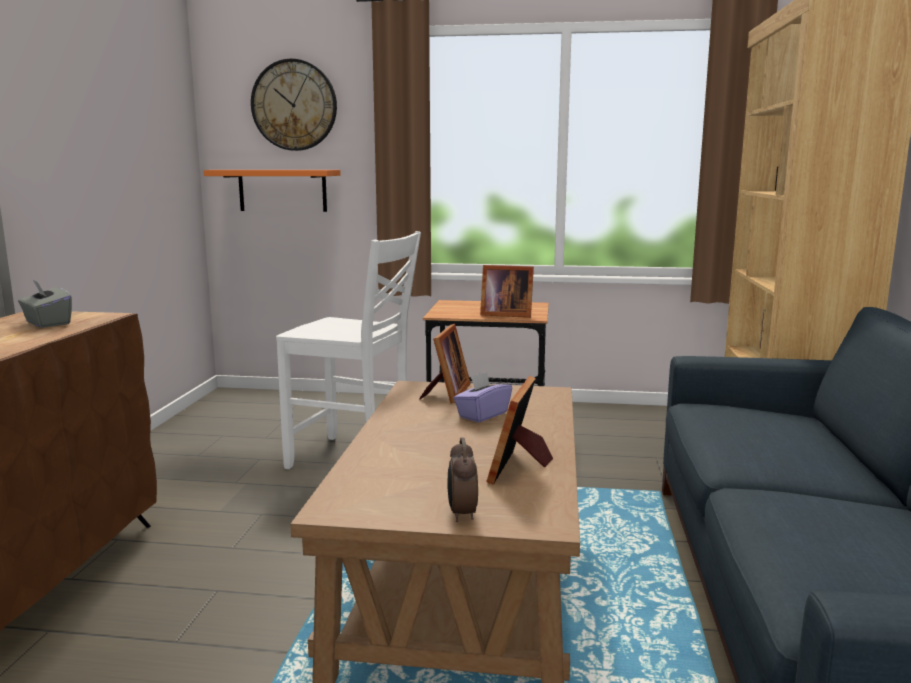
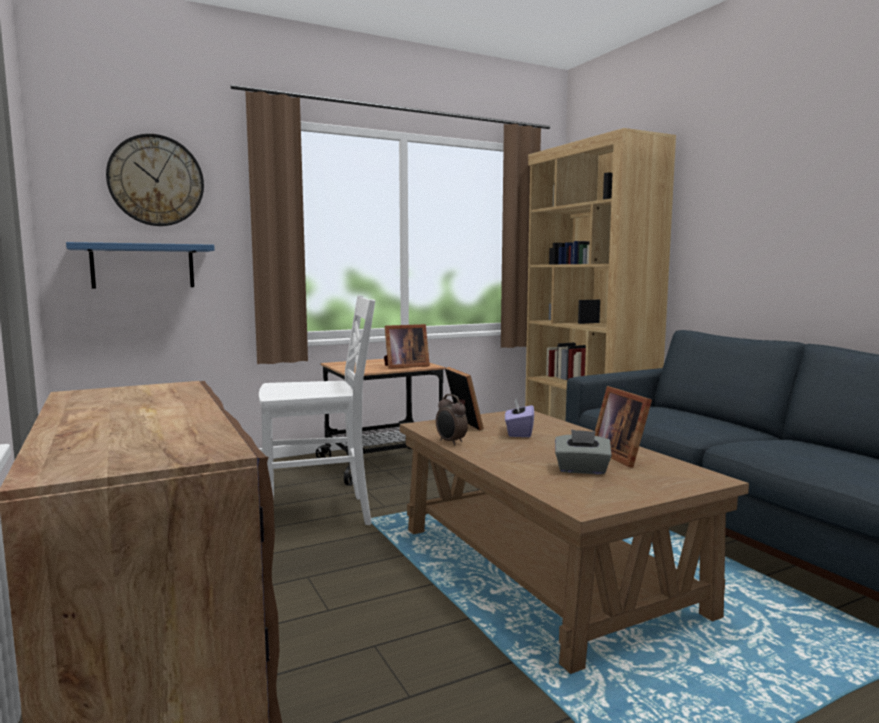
camera: 35 degrees left, 5 degrees down
(47, 323) = (141, 397): grey tissue box -> grey tissue box (582, 470)
(282, 190) = (143, 266): orange shelf -> blue shelf
(461, 514) = (660, 486): alarm clock -> alarm clock (450, 442)

